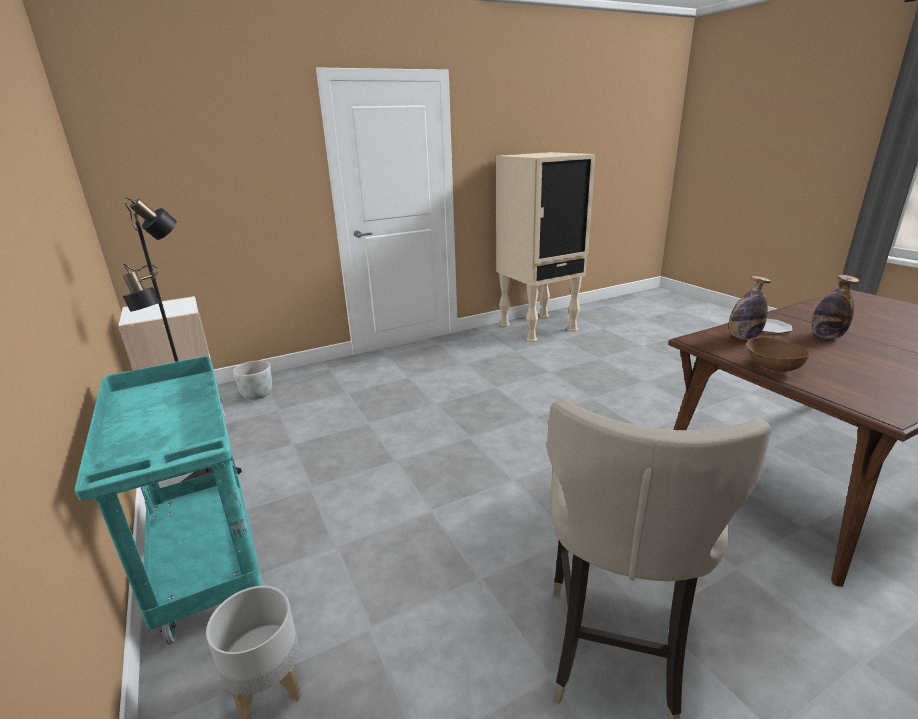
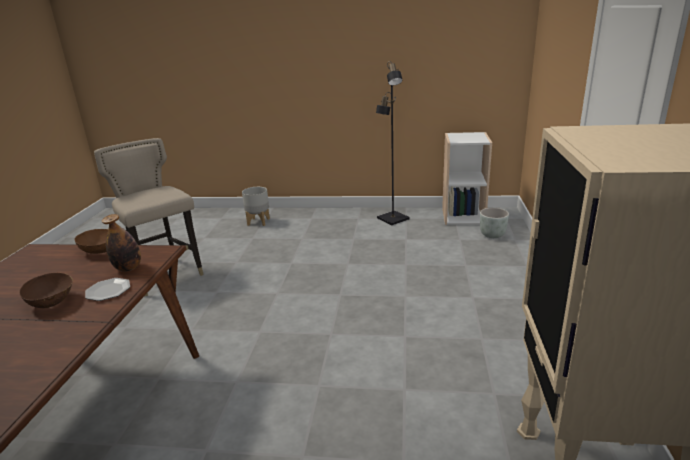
camera: 125 degrees right, 0 degrees up
(208, 572) = (324, 216): turquoise cart -> none
(826, 336) = (52, 302): bottle -> brown bowl

